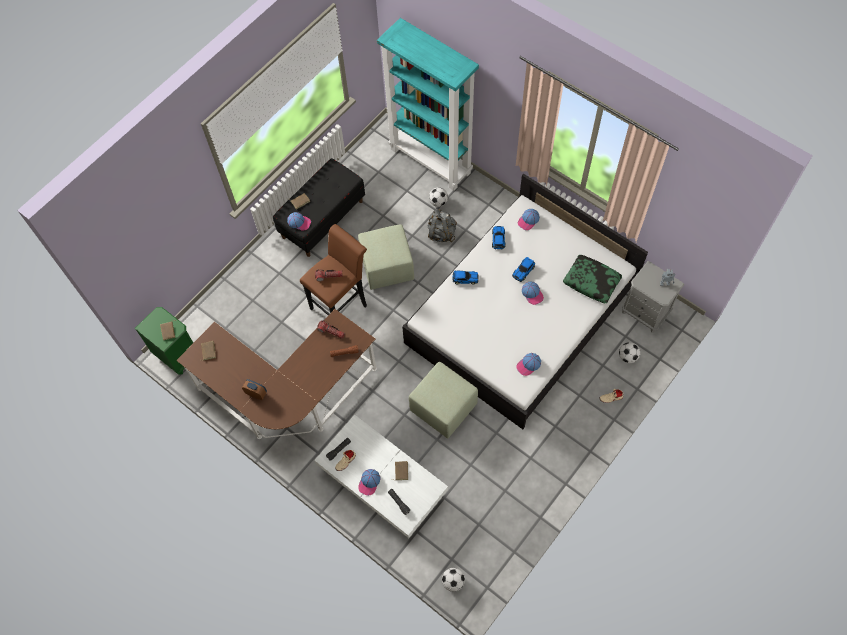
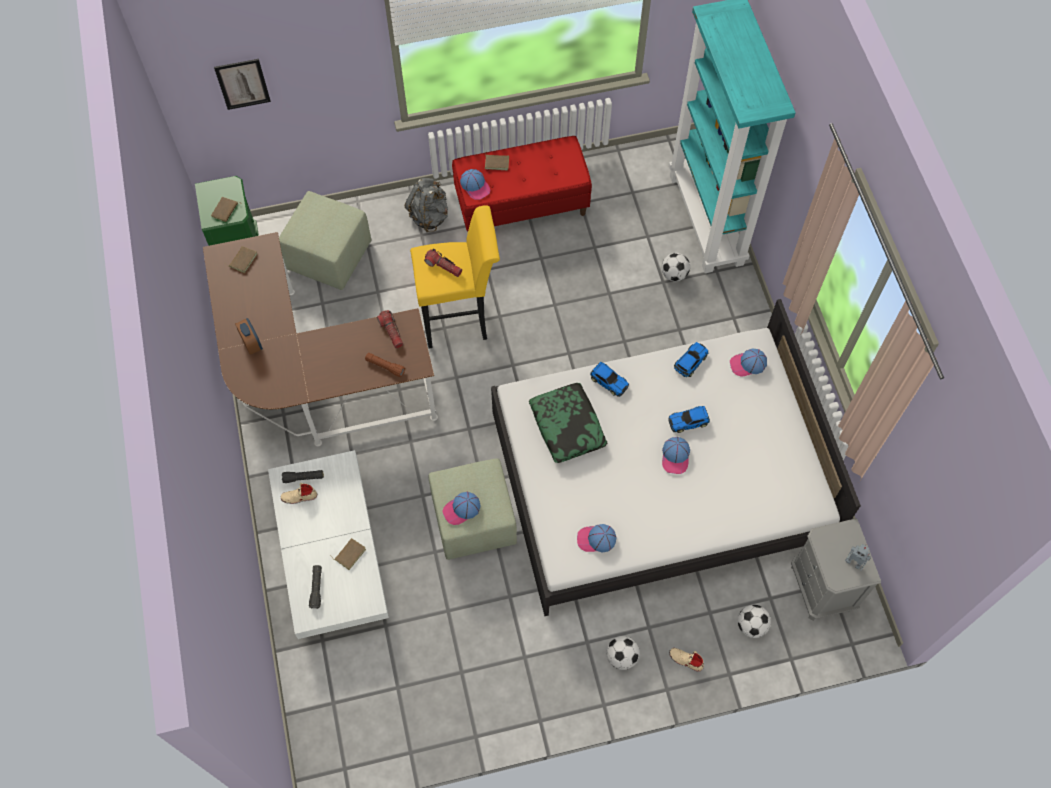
camera: 35 degrees right, 0 degrees up
(143, 244) = (242, 84): none -> picture
(322, 219) = (521, 205): black bench -> red bench
(341, 304) = (460, 318): brown stool -> yellow stool
(369, 482) = (304, 540): cap -> cap (461, 509)
(387, 267) = (549, 311): green ottoman -> green ottoman (329, 257)
(441, 233) = (646, 313): grey backpack -> grey backpack (429, 216)
(453, 582) = (312, 730): football -> football (621, 657)
(591, 281) = (765, 494): pillow -> pillow (567, 426)

